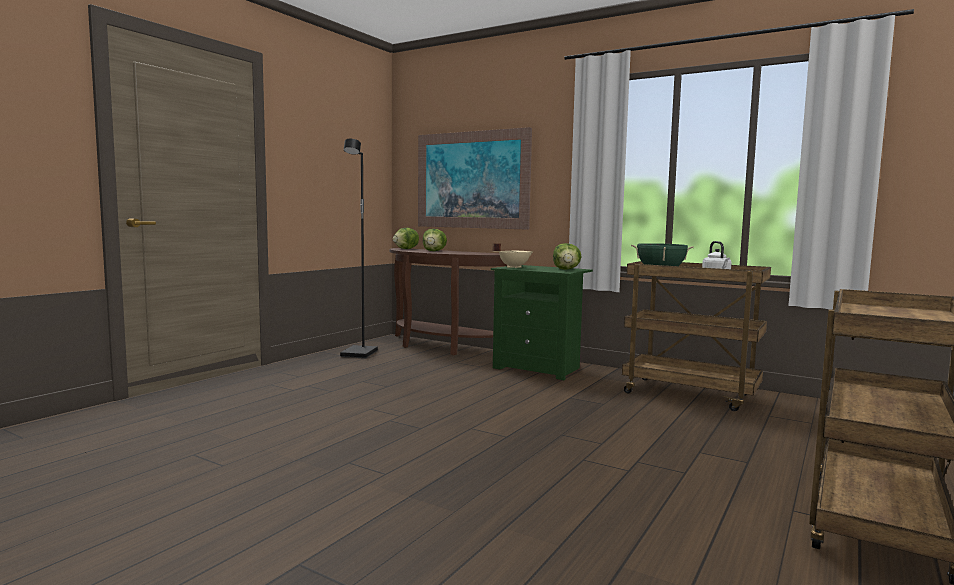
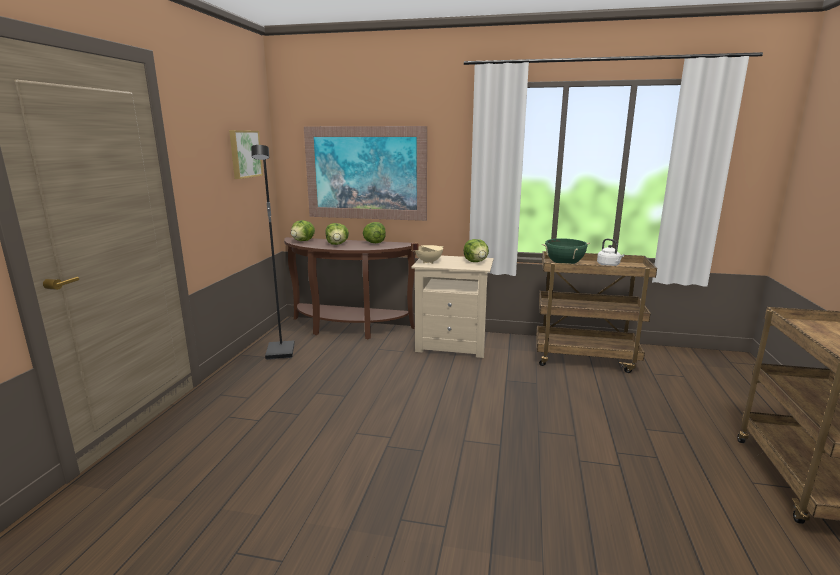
camera: 20 degrees left, 10 degrees up
(353, 157) = (244, 154): none -> picture
(473, 252) = (374, 243): none -> lettuce
(539, 368) = (452, 345): green nightstand -> beige nightstand

